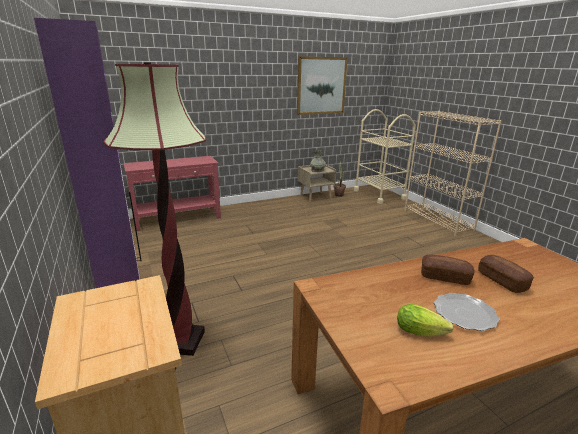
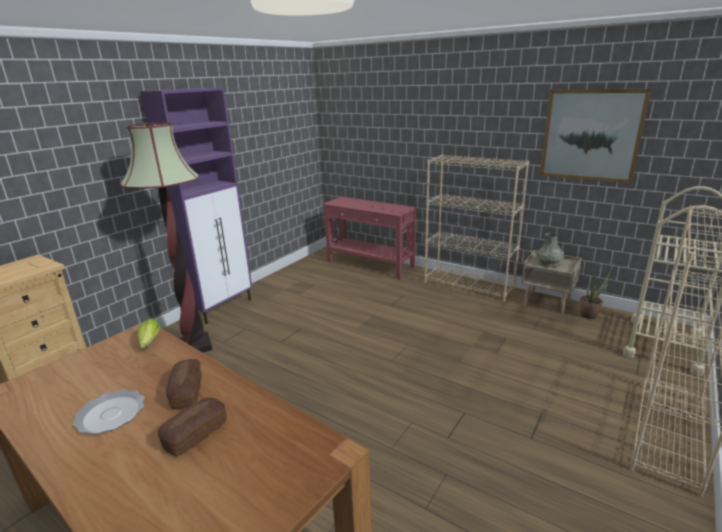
camera: 60 degrees right, 0 degrees up
(266, 204) = (469, 285): none -> beige bookcase
(422, 332) = (75, 394): lettuce -> lettuce (149, 344)

